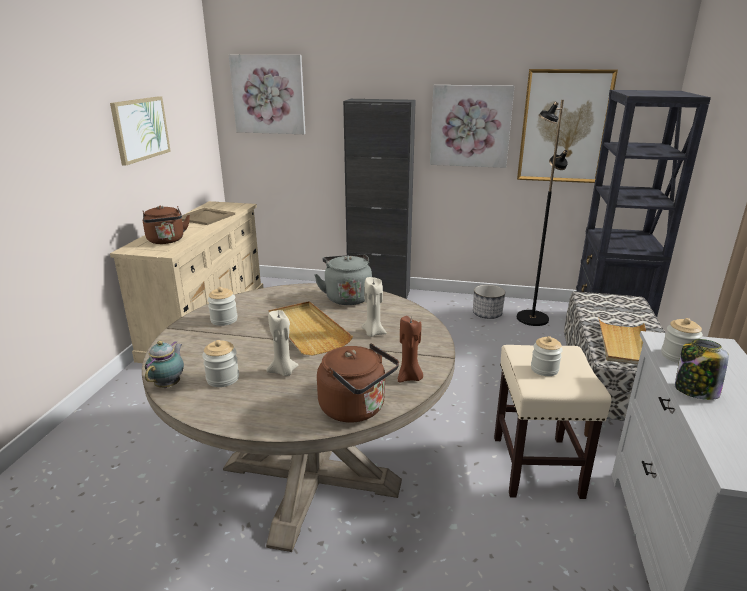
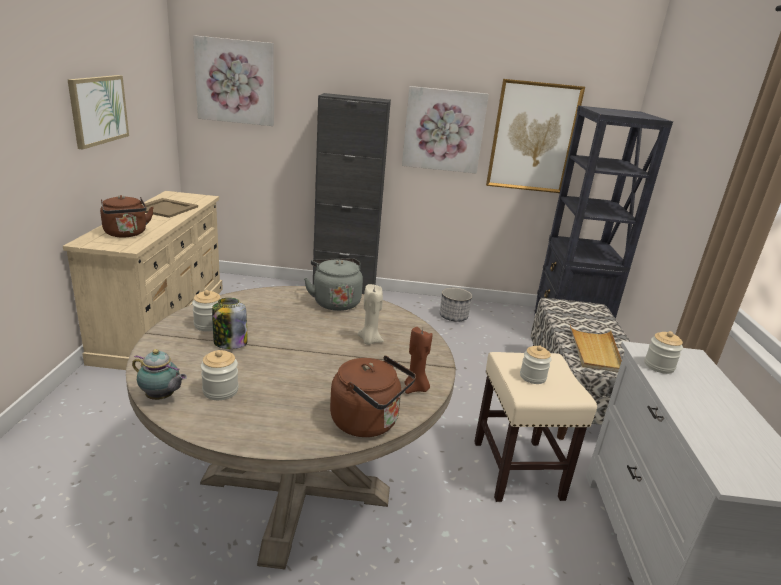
camera: 10 degrees left, 0 degrees up
(169, 384) = (161, 397): teapot -> teapot turned 105 degrees clockwise
(283, 372) = (284, 382): beige candle -> none
(307, 330) = (300, 337): beige tray -> none
(531, 318) = (496, 321): black floor lamp -> none
(695, 391) = (680, 400): jar -> jar (230, 343)

